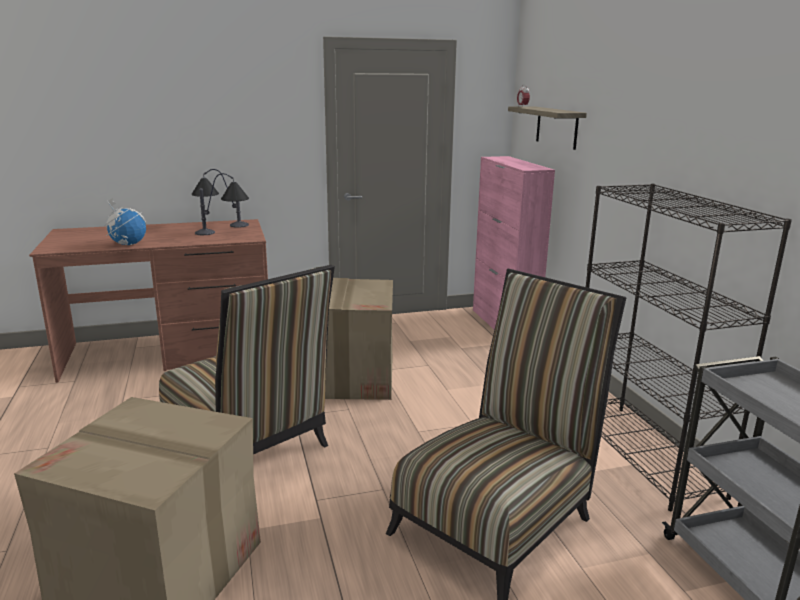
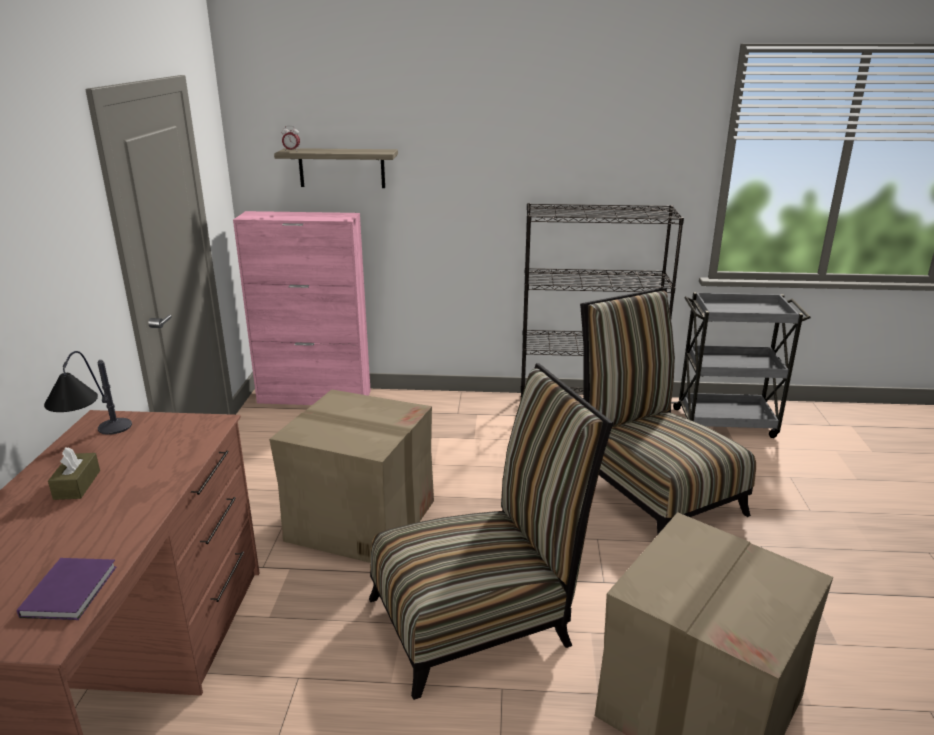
camera: 70 degrees left, 5 degrees up
(82, 246) = (72, 590): none -> purple book
(128, 244) = (123, 534): globe -> none
(175, 231) = (77, 485): none -> brown tissue box
(225, 232) = (149, 440): table lamp -> none

